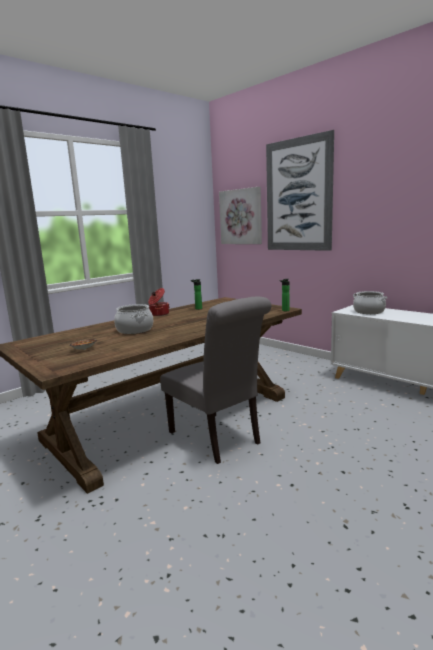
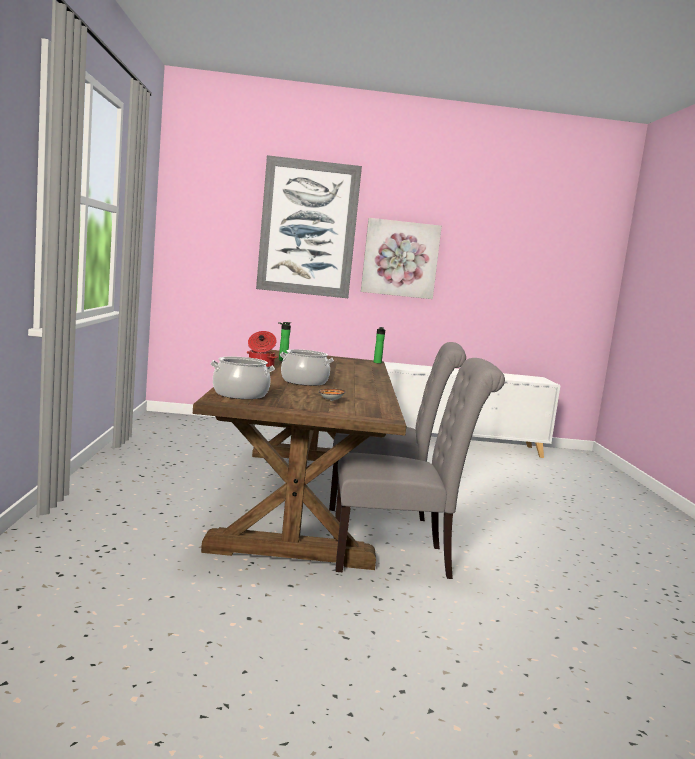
camera: 50 degrees left, 5 degrees down
(123, 491) = (399, 558): none -> grey chair
(241, 217) = (211, 239): picture -> picture (400, 259)
(369, 311) = (405, 367): cooking pot -> cooking pot (240, 394)

